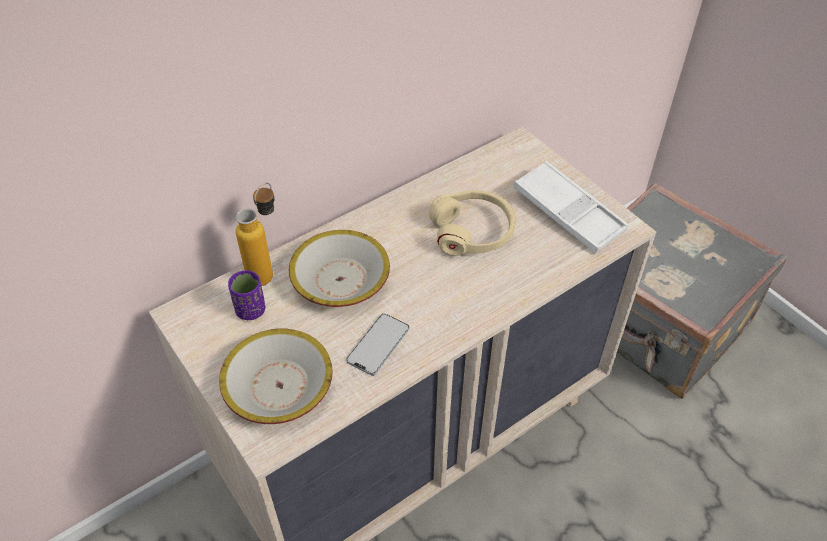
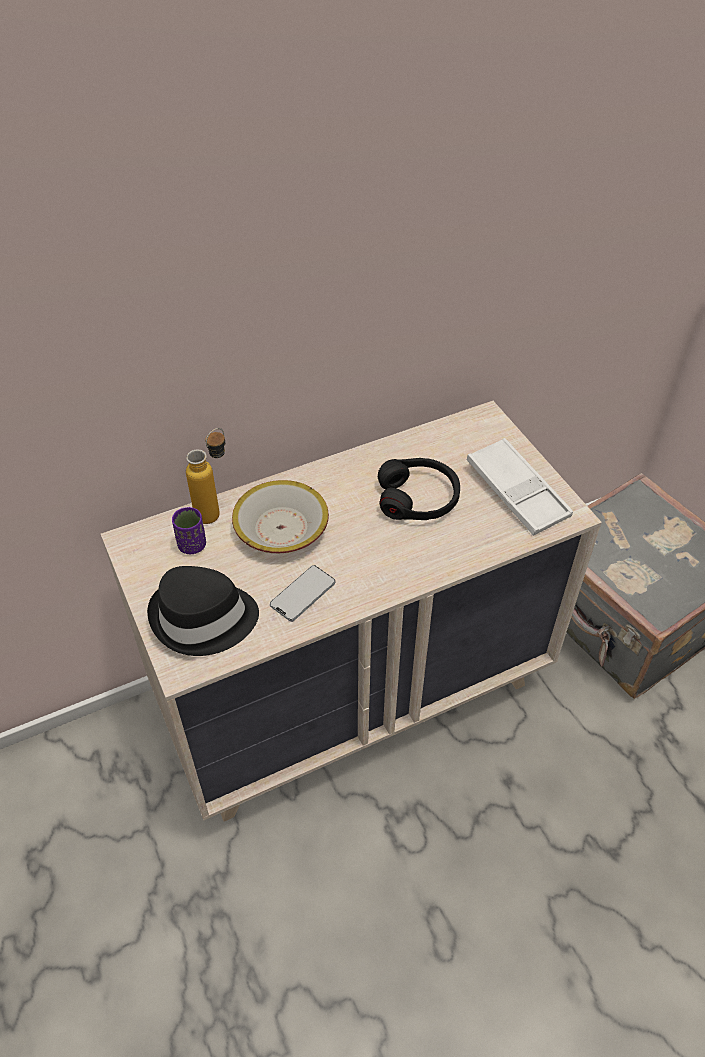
camera: 10 degrees right, 0 degrees up
(279, 386) = (203, 619): bowl -> black hat
(472, 231) = (418, 498): beige headphones -> black headphones

